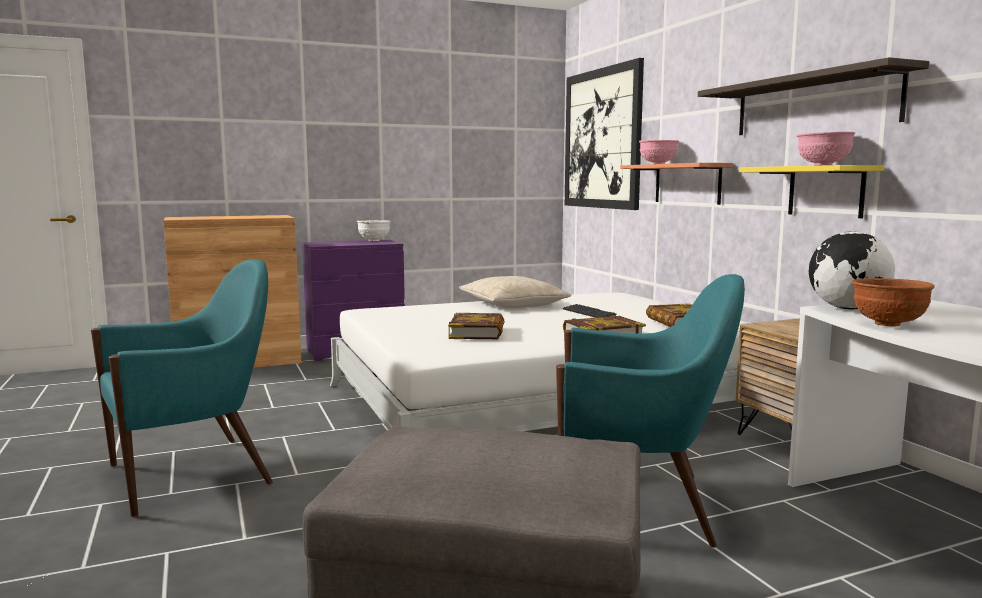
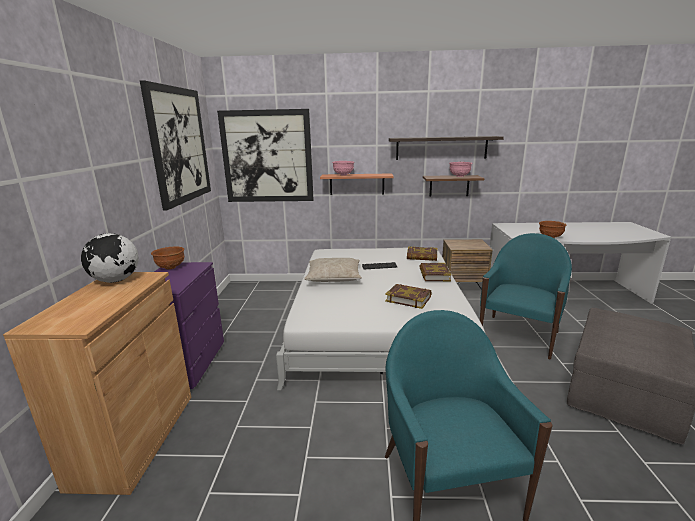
camera: 65 degrees left, 10 degrees up
(374, 240) = (171, 267): white bowl -> brown bowl
(467, 117) = (179, 145): none -> picture
(825, 191) = (449, 185): yellow shelf -> brown shelf
(847, 308) = (518, 234): globe -> globe (116, 281)

